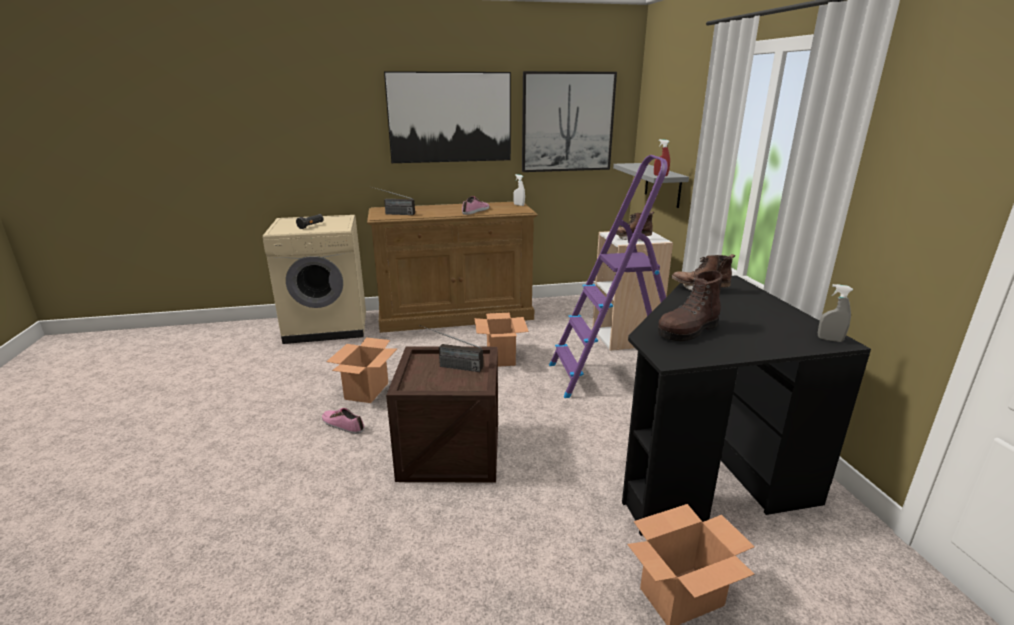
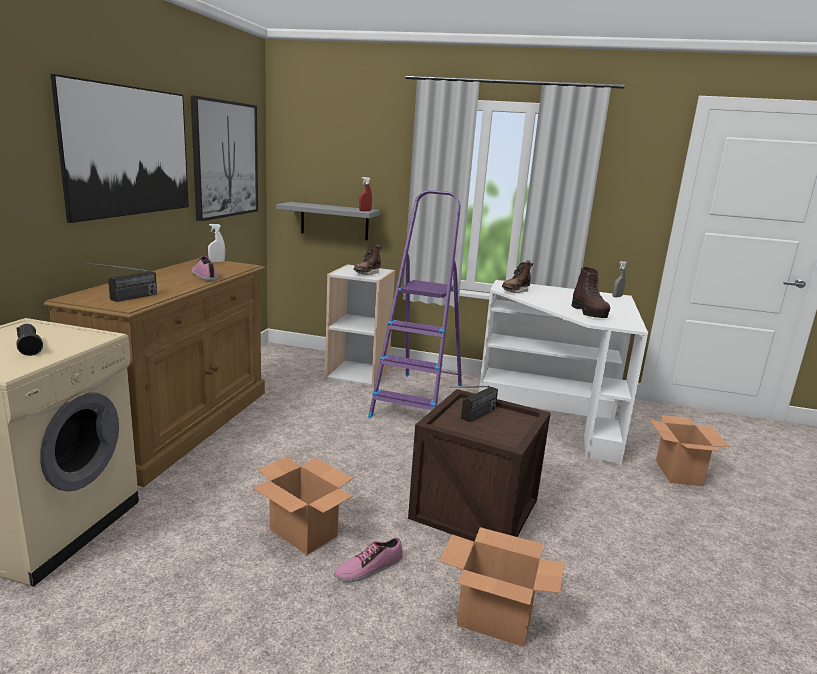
camera: 65 degrees left, 5 degrees down
(500, 357) = (324, 433): cardboard box -> cardboard box (493, 619)
(704, 461) = (554, 416): black desk -> white desk

